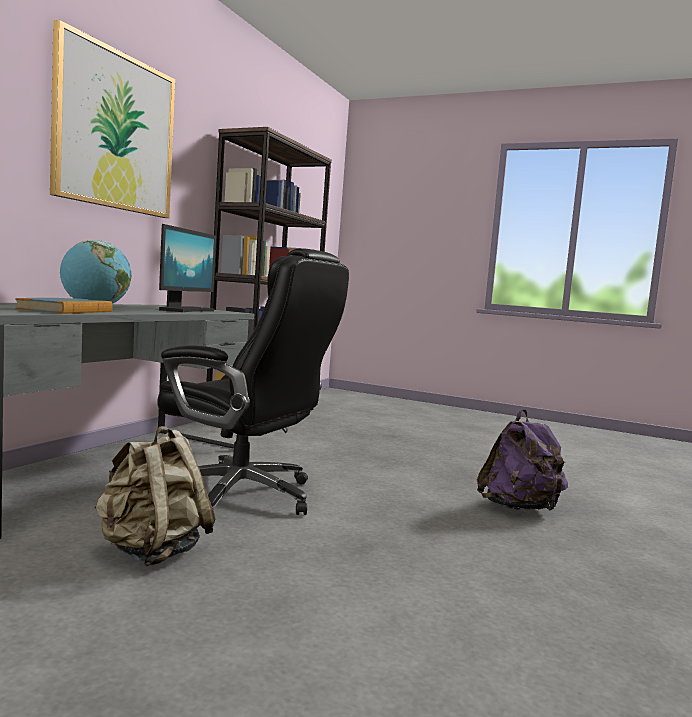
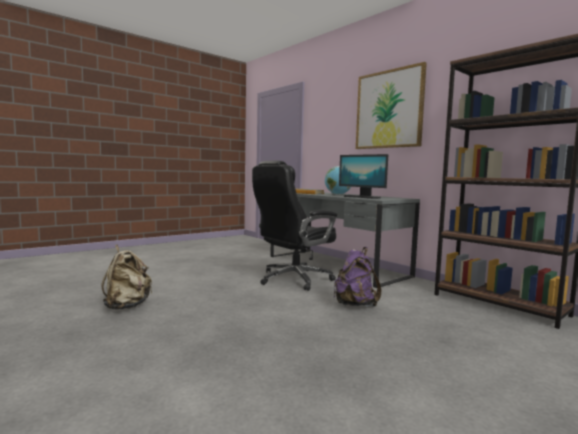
camera: 115 degrees right, 0 degrees up
(152, 551) = (249, 266): beige backpack -> beige backpack (127, 306)
(519, 508) = (226, 331): purple backpack -> purple backpack (355, 305)

